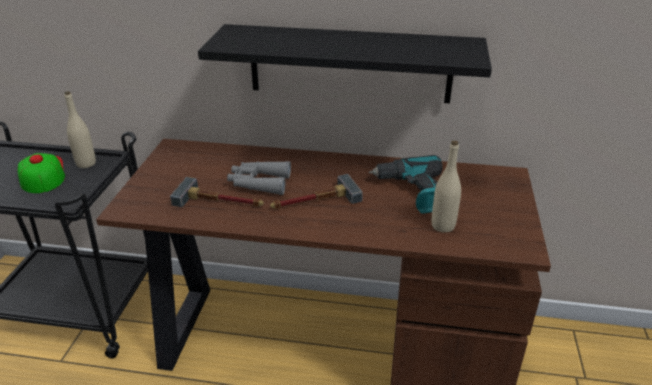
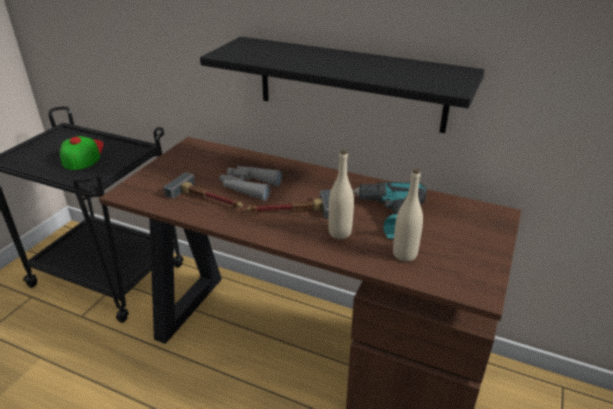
camera: 15 degrees right, 0 degrees up
(86, 163) = (120, 150): beige bottle -> beige bottle (339, 233)

